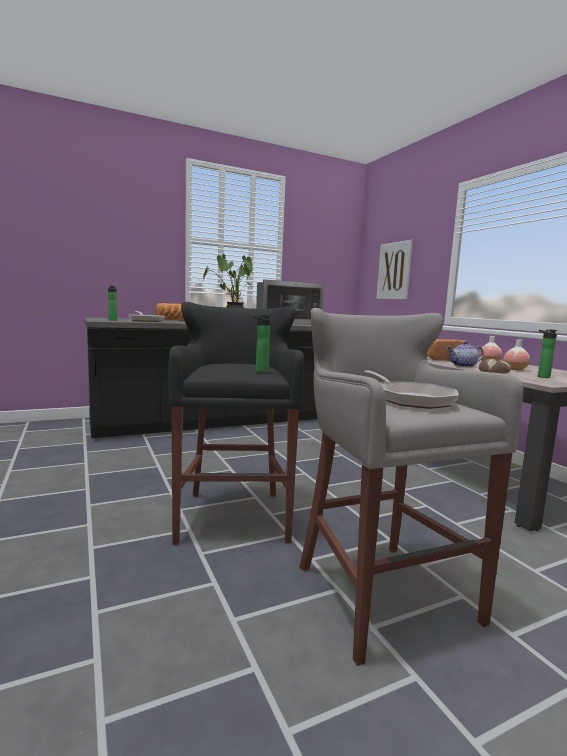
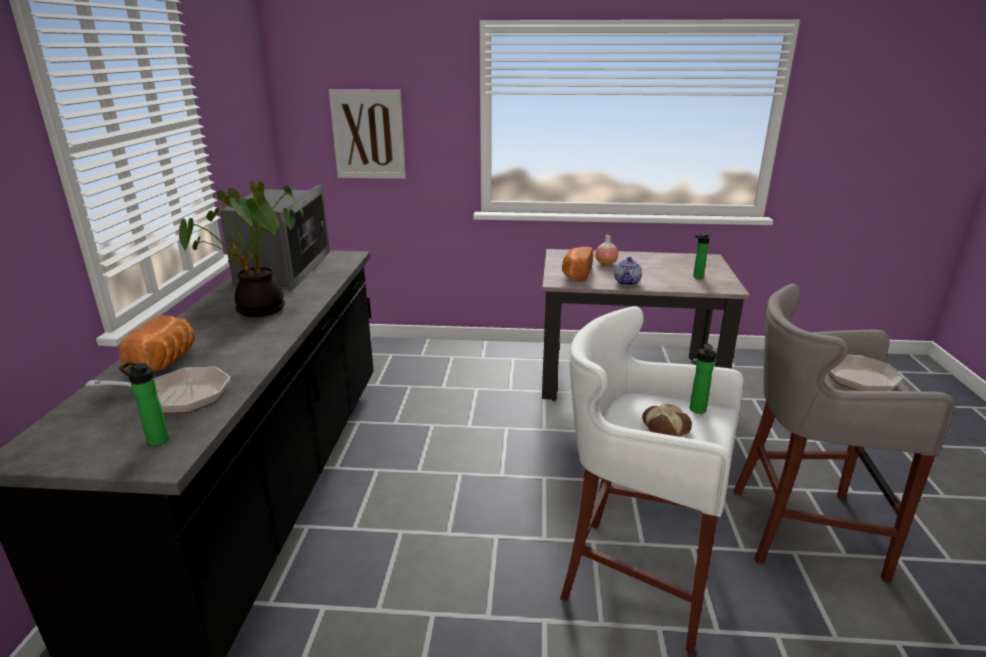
camera: 60 degrees left, 15 degrees up
(234, 514) = (634, 575): black stool -> white stool
(494, 372) = (667, 284): bread -> bread (666, 427)
(515, 369) = (651, 269): vase -> none

